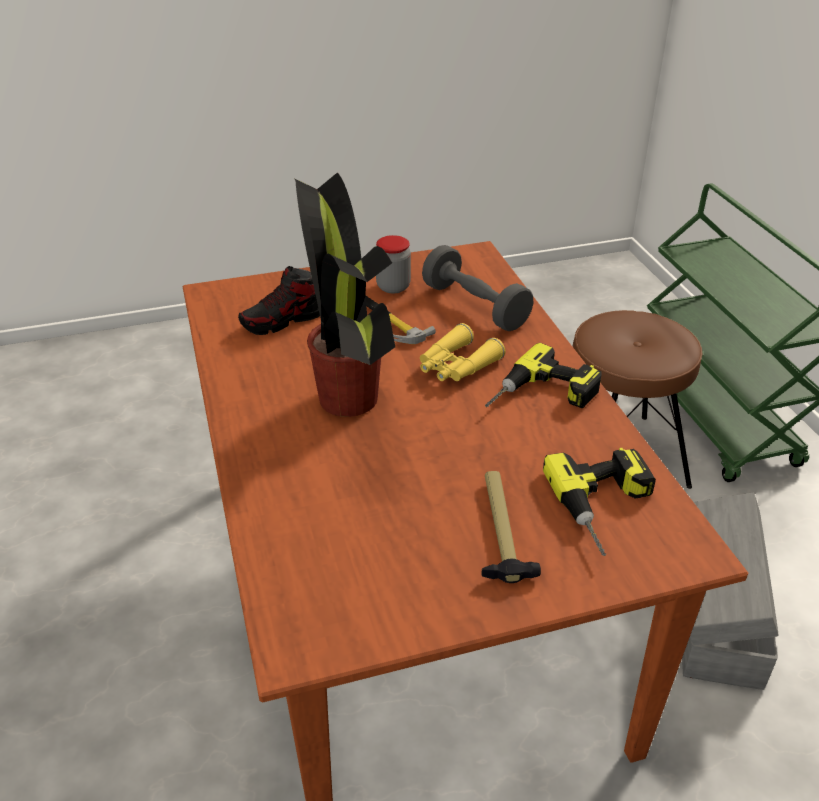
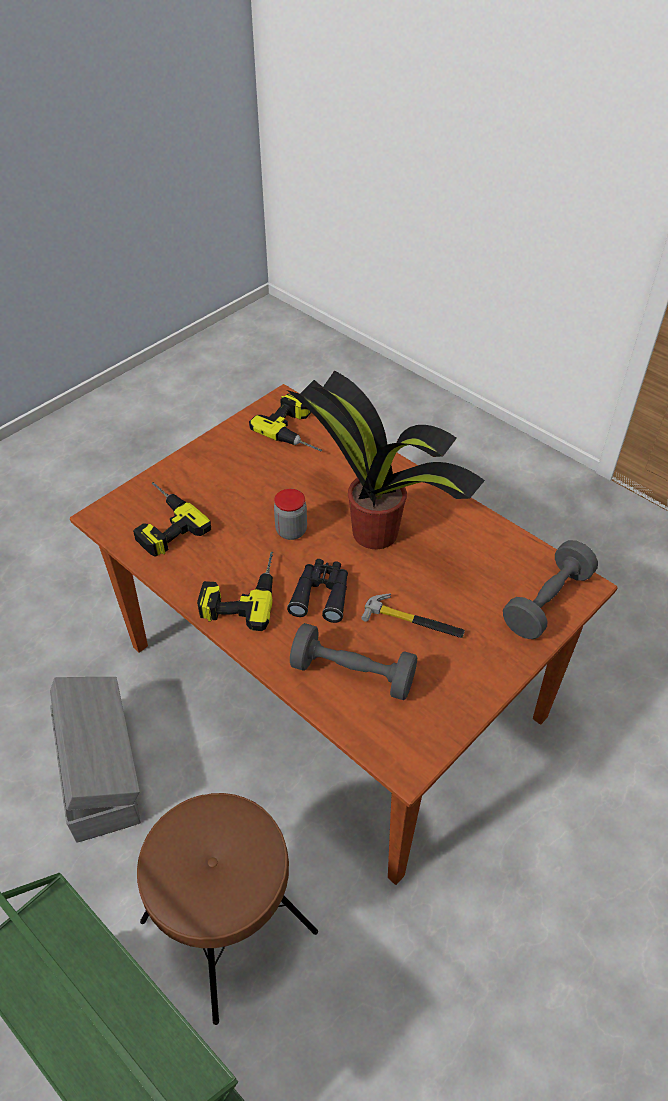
camera: 150 degrees right, 10 degrees up
(257, 293) = (547, 602): none -> grey dumbbell
(283, 320) = (492, 581): shoe -> none
(319, 573) = (298, 430): none -> power drill
(393, 287) = (444, 667): jar -> jar (291, 531)
(456, 366) = (321, 594): yellow binoculars -> black binoculars
(500, 530) = (218, 485): hammer -> none

